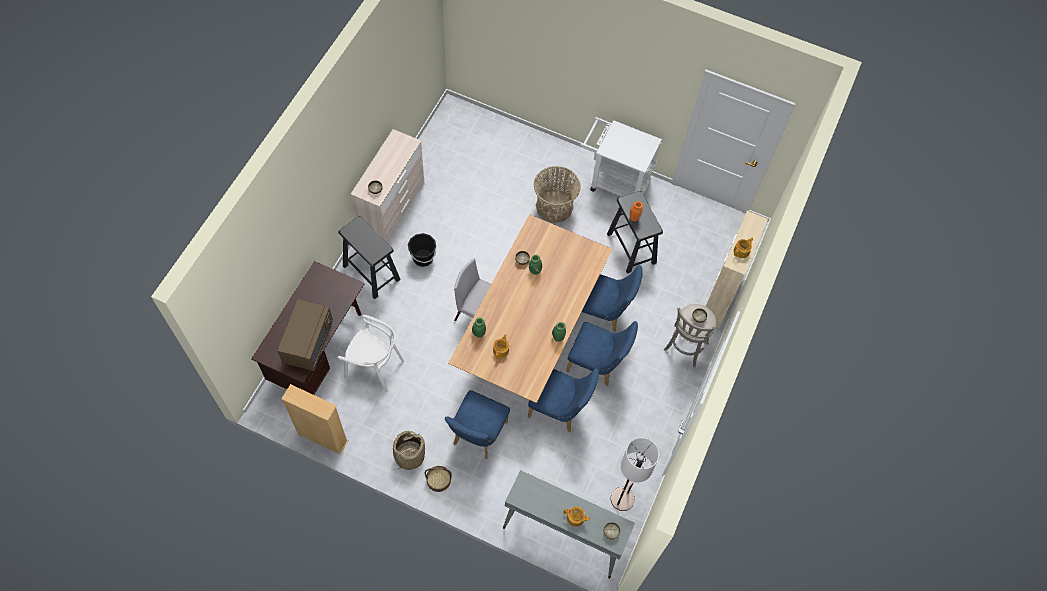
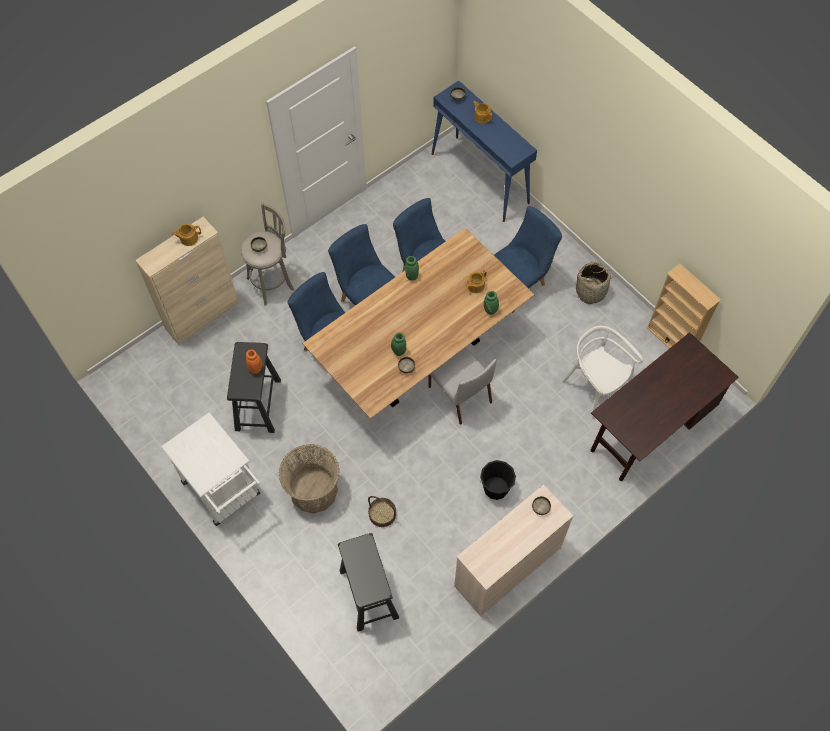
camera: 150 degrees left, 0 degrees up
(308, 342) = (673, 371): brown microwave -> none
(371, 272) = (562, 495): black stool -> black stool (369, 594)
(438, 480) = (571, 261): basket -> basket (382, 514)
(562, 536) = (480, 178): grey console table -> blue console table
(622, 499) = (412, 185): floor lamp -> none

